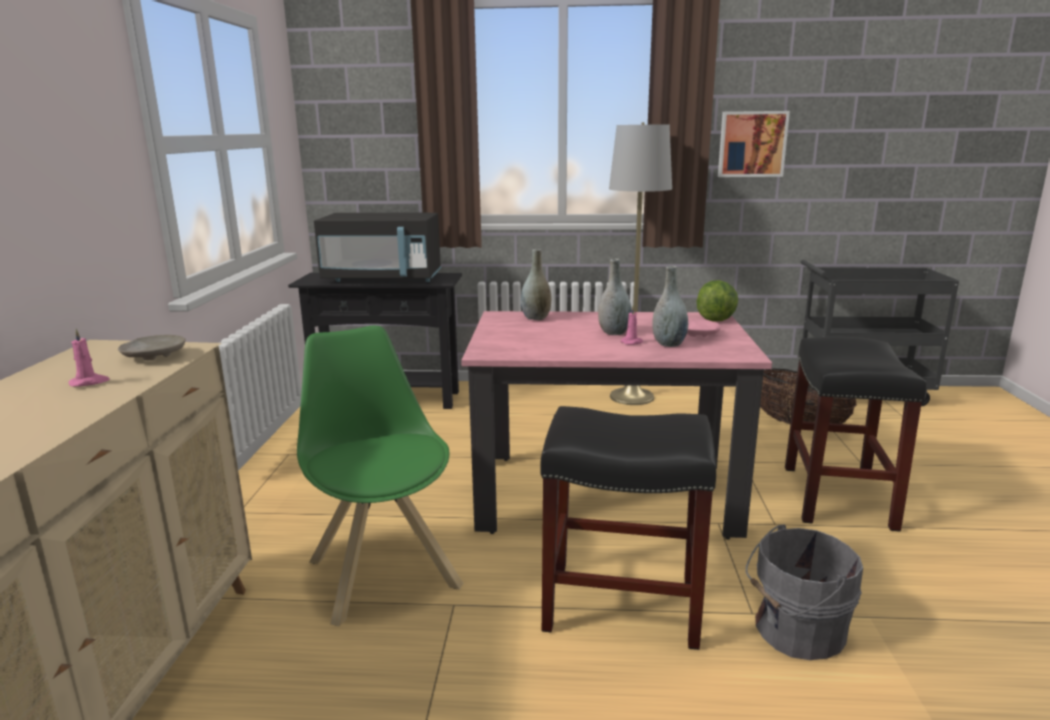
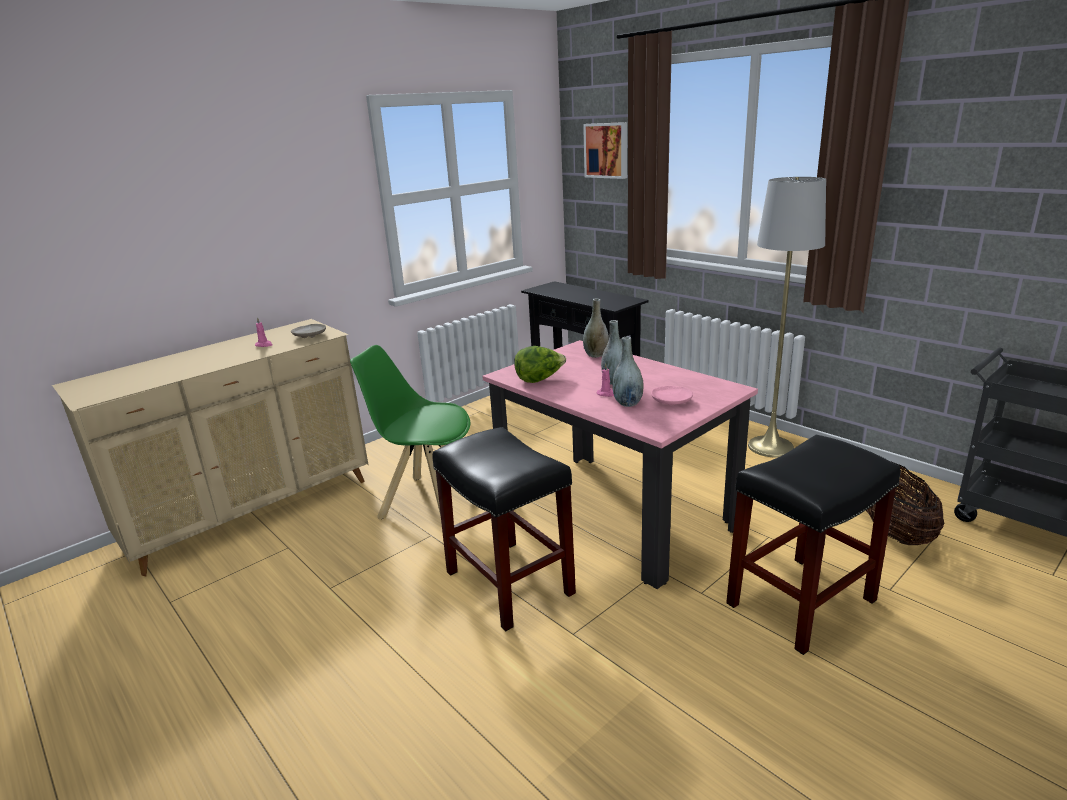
camera: 45 degrees right, 5 degrees up
(383, 279) = (583, 296): black microwave -> none
(383, 570) = (428, 500): green chair -> green chair turned 90 degrees counterclockwise
(716, 318) = (726, 391): lettuce -> lettuce (539, 379)
(752, 144) = (946, 202): picture -> picture (607, 150)
(795, 630) = (580, 659): grey bucket -> none

